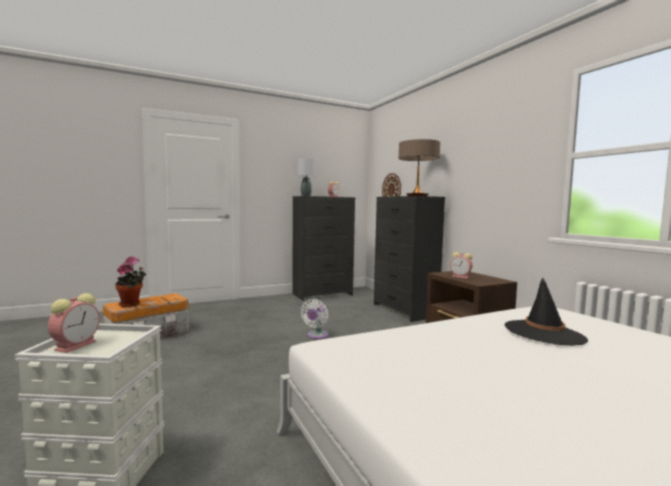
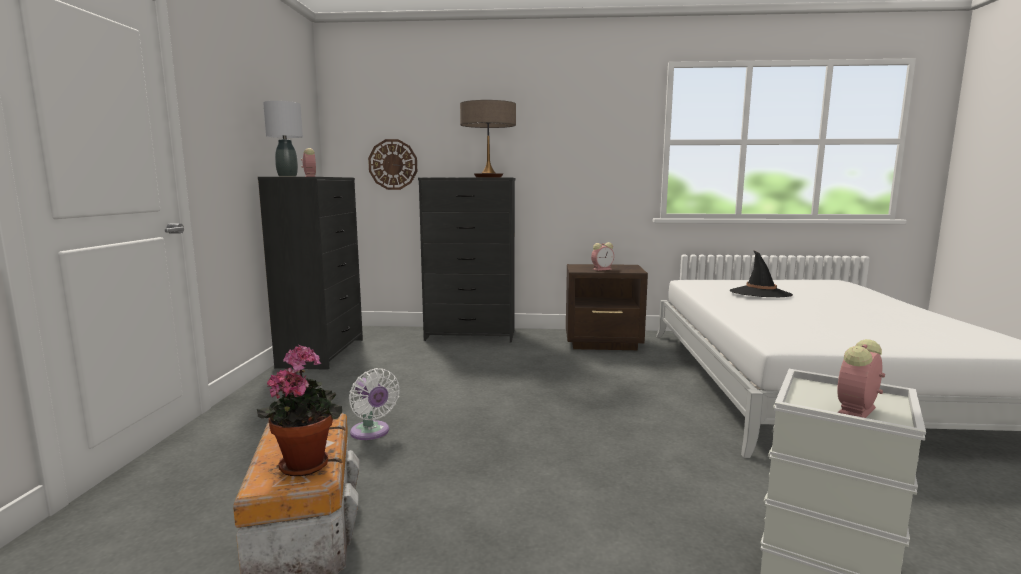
camera: 60 degrees left, 5 degrees up
(77, 345) = (856, 411): alarm clock -> alarm clock turned 90 degrees counterclockwise
(316, 336) = (499, 391): white fan -> white fan (371, 433)

